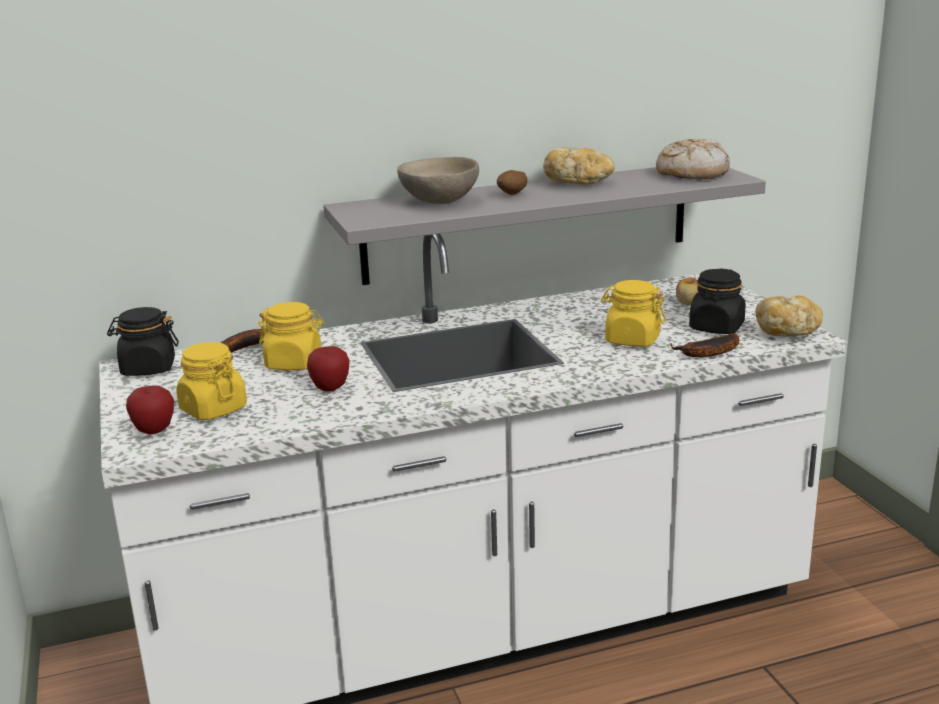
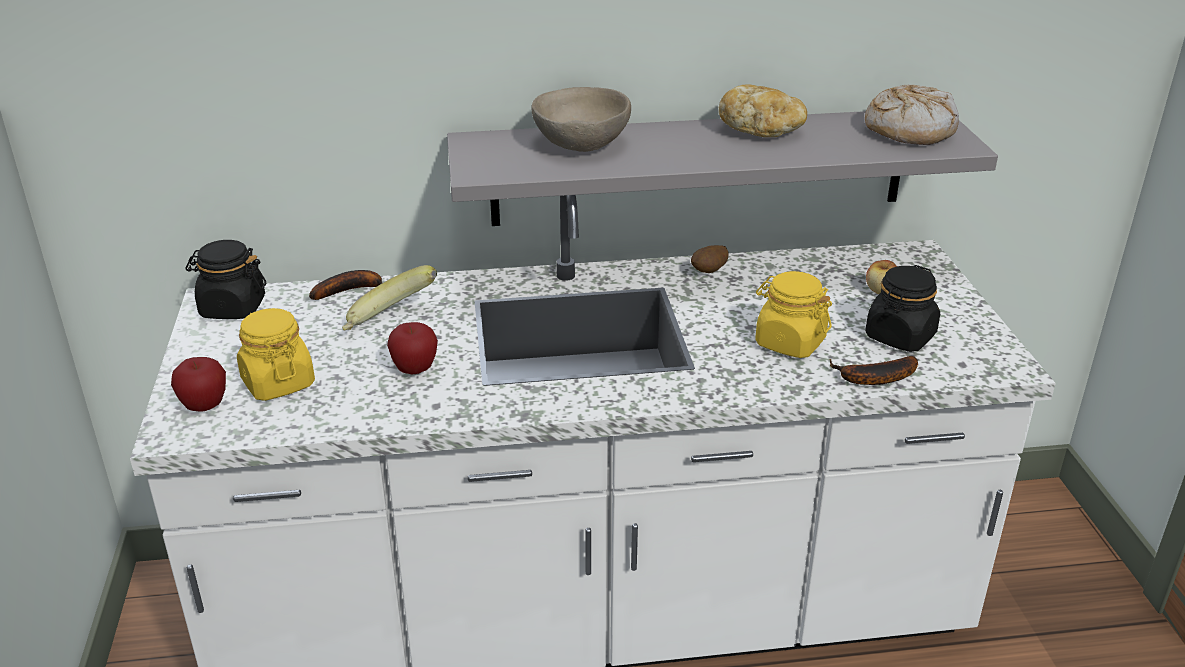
camera: 10 degrees right, 10 degrees up
(294, 363) = (390, 323): yellow jar -> banana
(512, 194) = (672, 143): potato -> potato (709, 272)
(787, 332) = (985, 357): bread -> none

